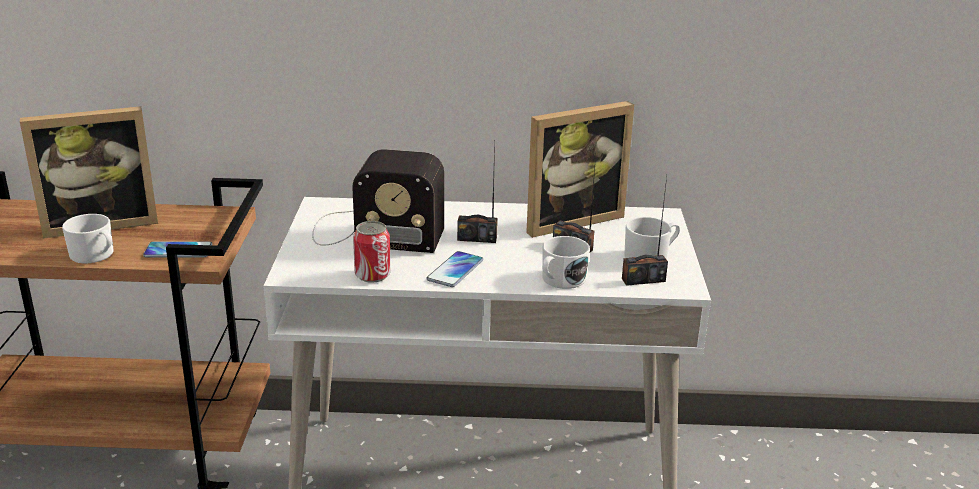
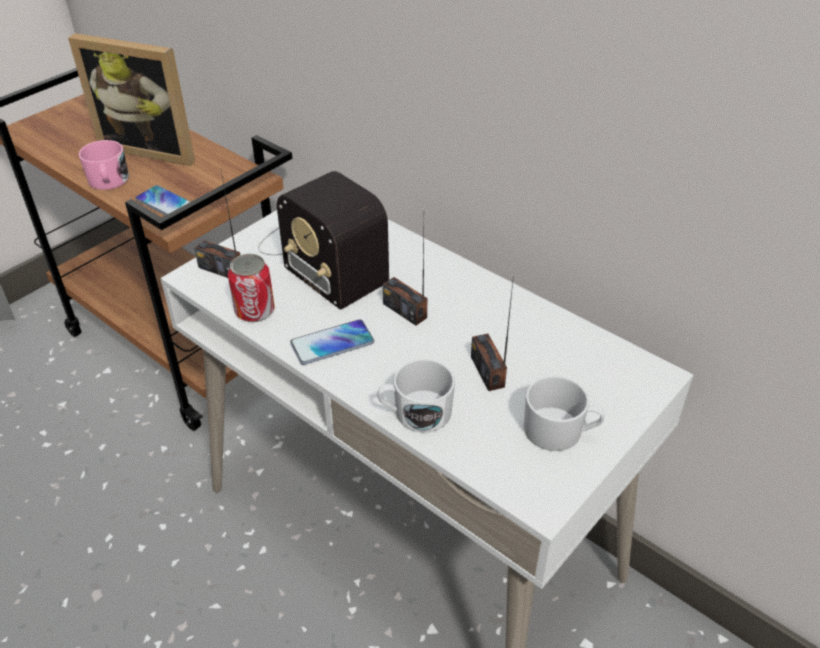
camera: 40 degrees right, 15 degrees up
(95, 255) = (109, 182): white mug -> pink mug
(569, 219) = (533, 329): picture frame -> none
(643, 280) = (506, 462): radio -> radio (221, 269)

